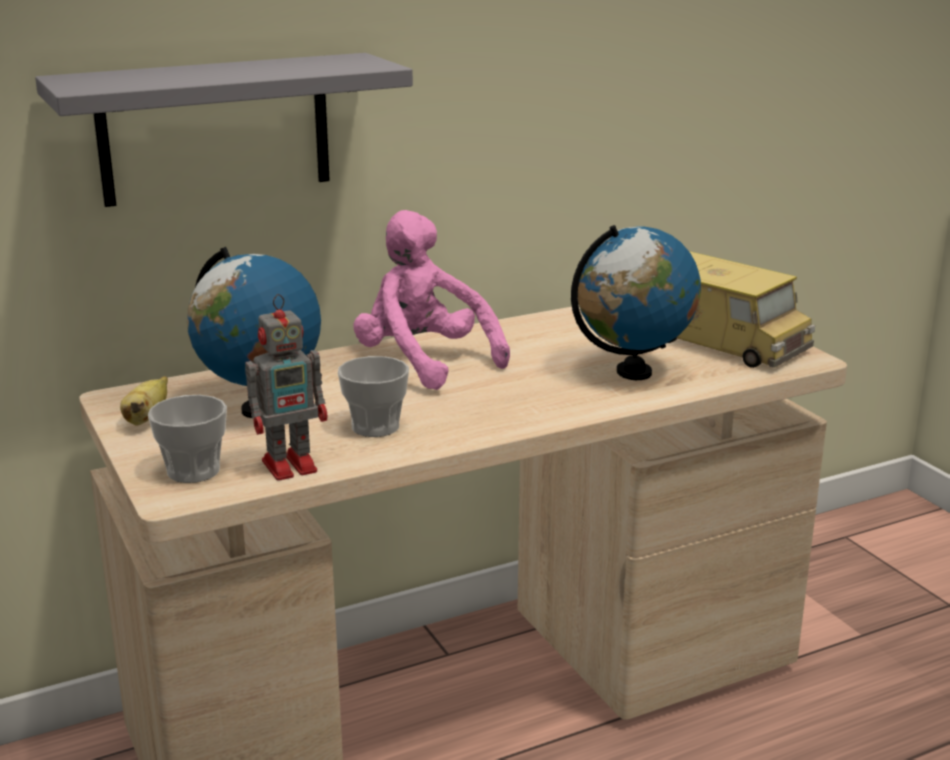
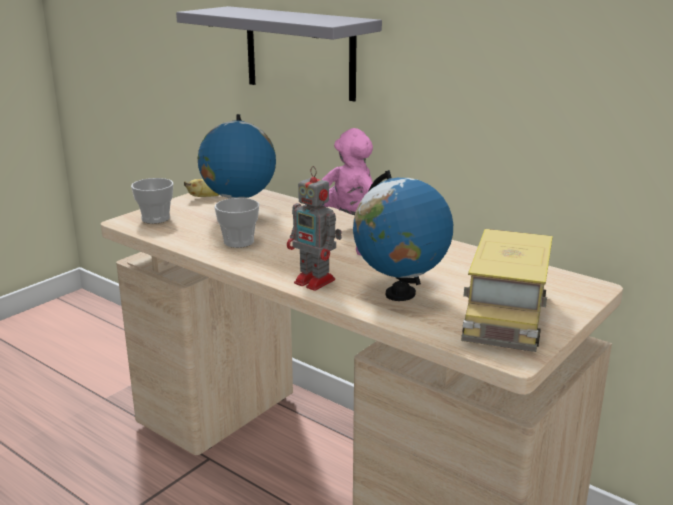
camera: 65 degrees right, 0 degrees up
(292, 465) = (175, 235): toy robot -> toy robot (316, 282)

